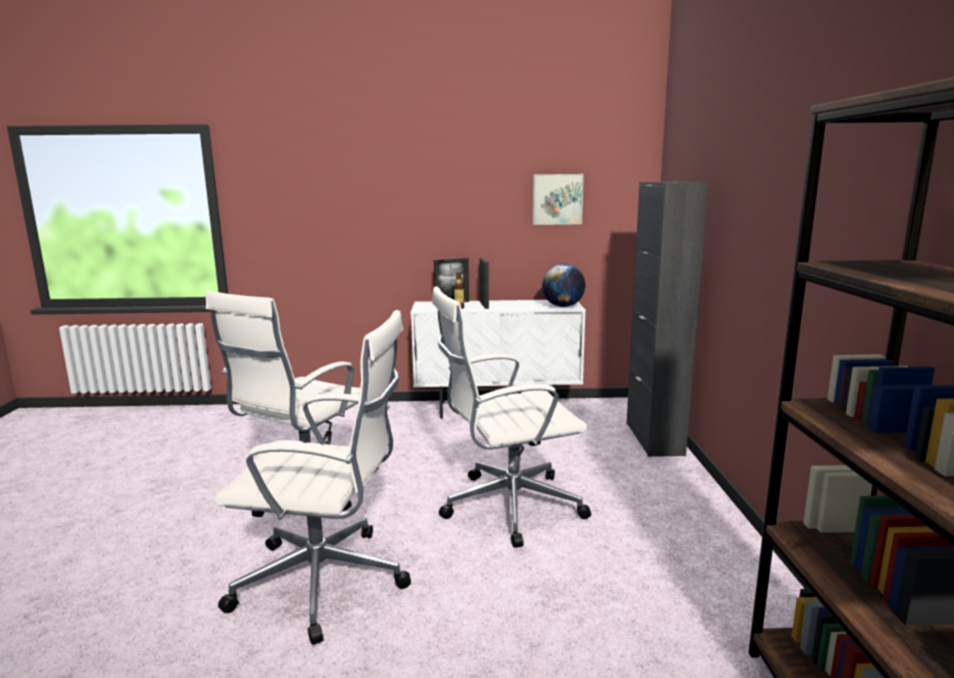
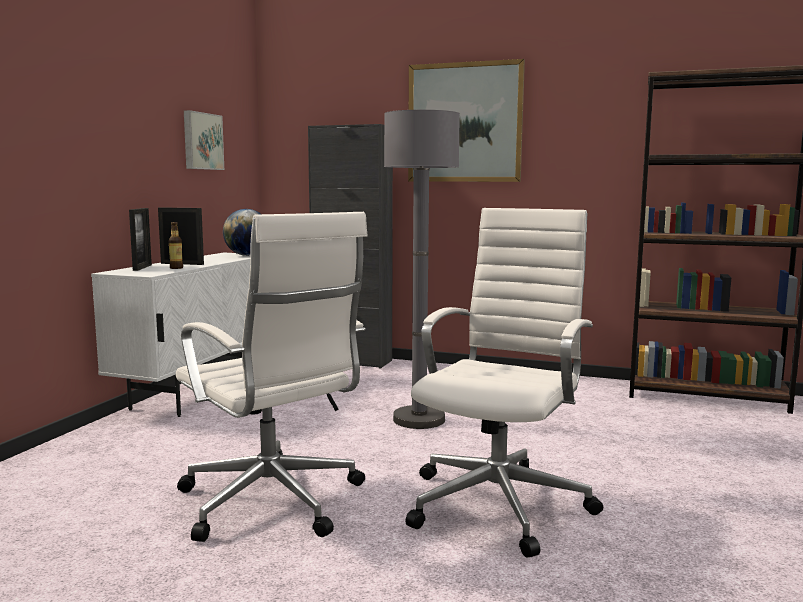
camera: 70 degrees left, 5 degrees down
(507, 506) = (419, 419): white office chair -> grey floor lamp
(758, 179) = (464, 123): none -> picture

